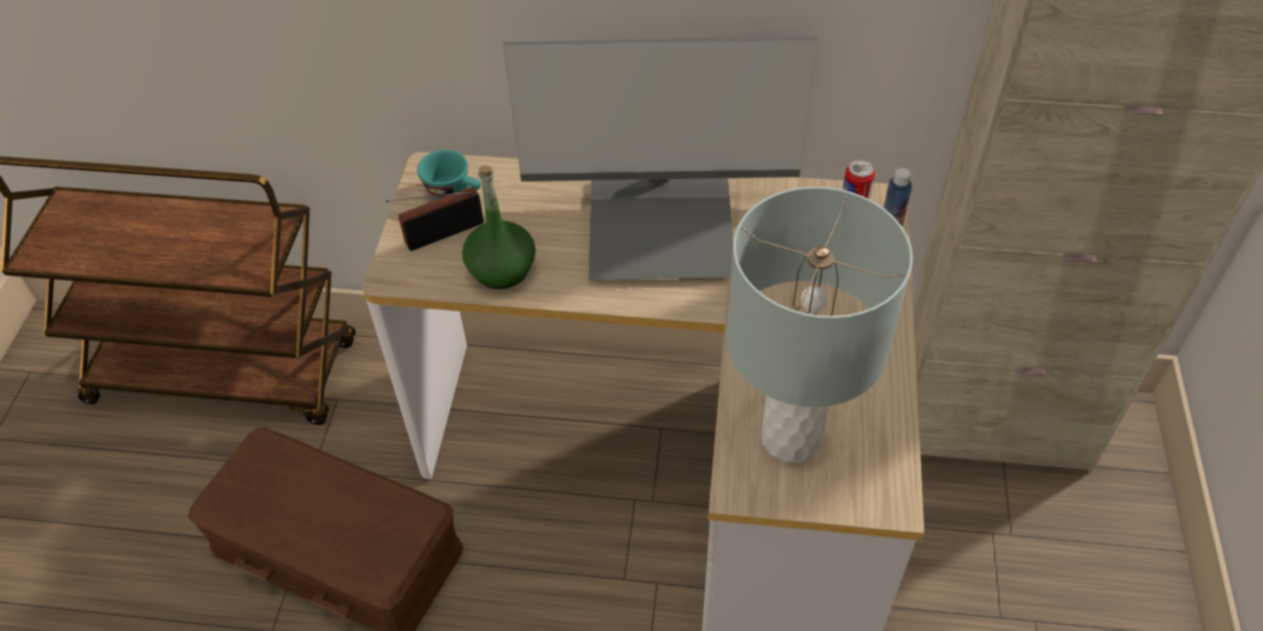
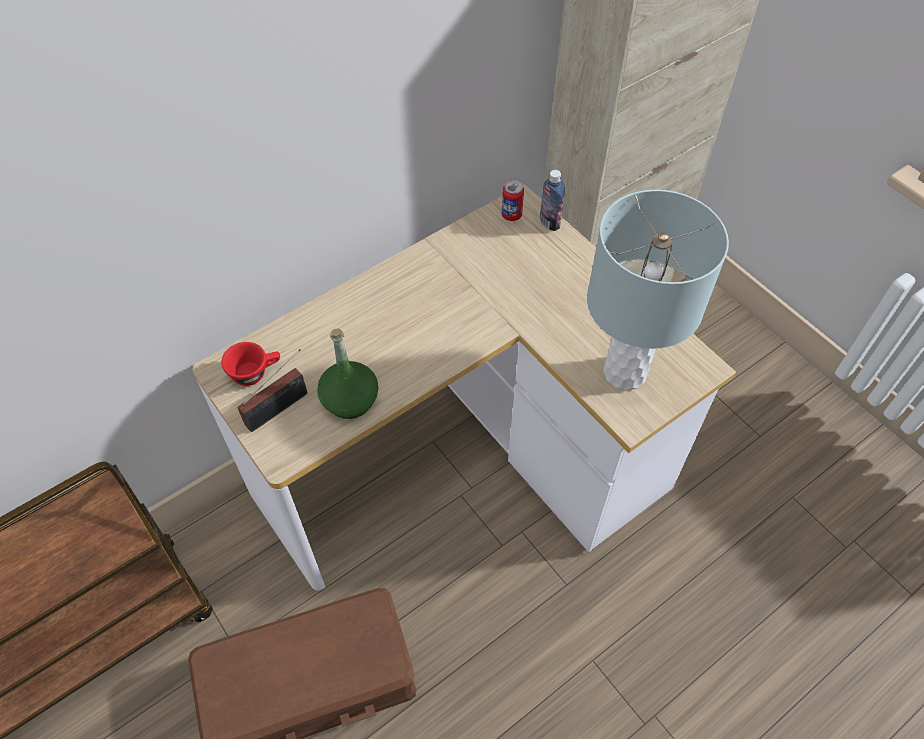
camera: 45 degrees left, 5 degrees up
(440, 234) = (280, 407): radio -> radio turned 150 degrees counterclockwise
(454, 191) = (255, 372): turquoise cup -> red cup
(661, 225) = (417, 301): monitor -> none

